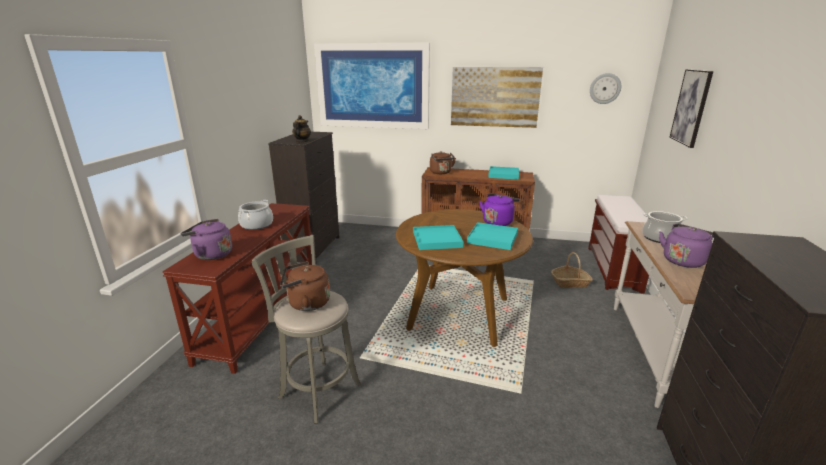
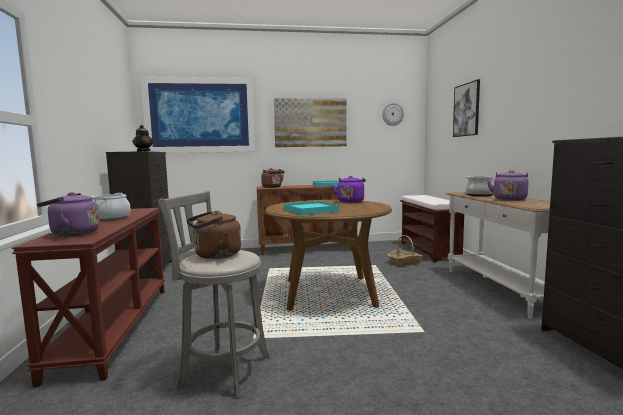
camera: 20 degrees left, 15 degrees down
(493, 238) = (357, 207): turquoise tray -> none

